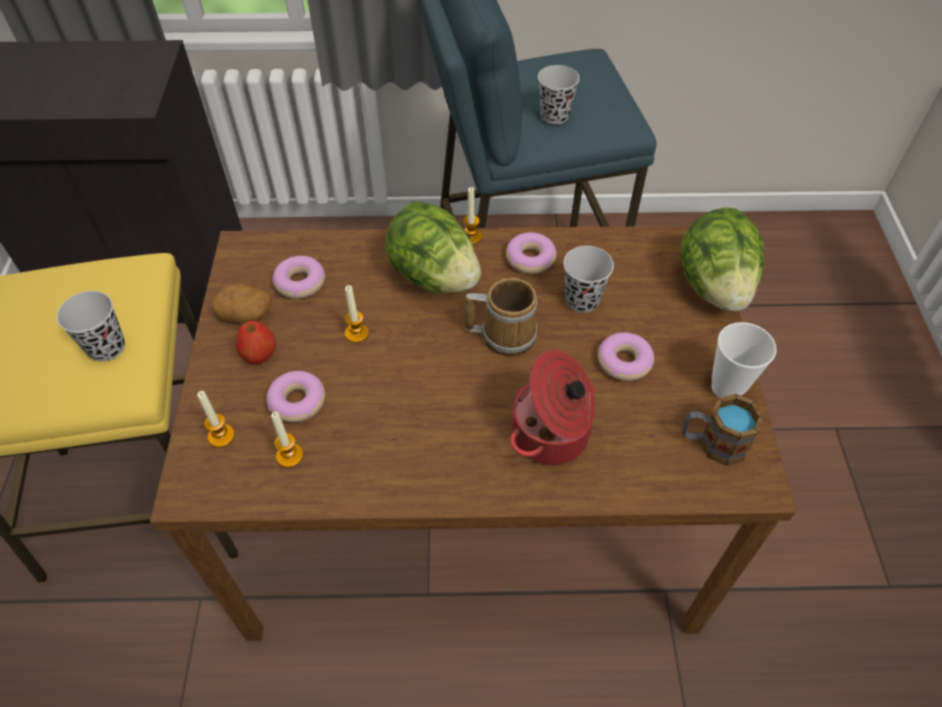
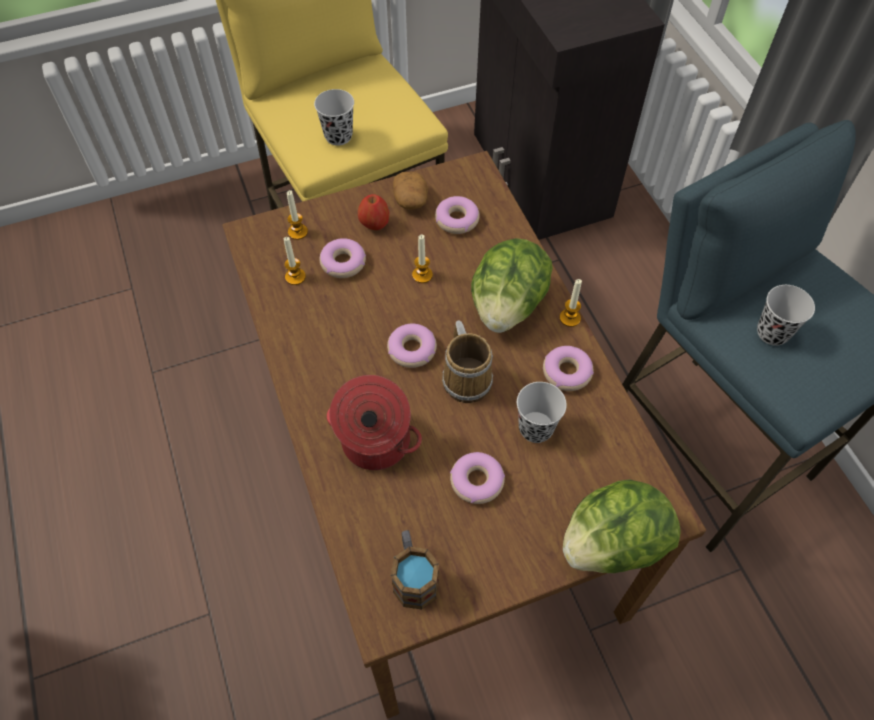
camera: 70 degrees right, 5 degrees up
(450, 370) = (412, 350): none -> donut
(727, 388) = (482, 579): cup -> none

